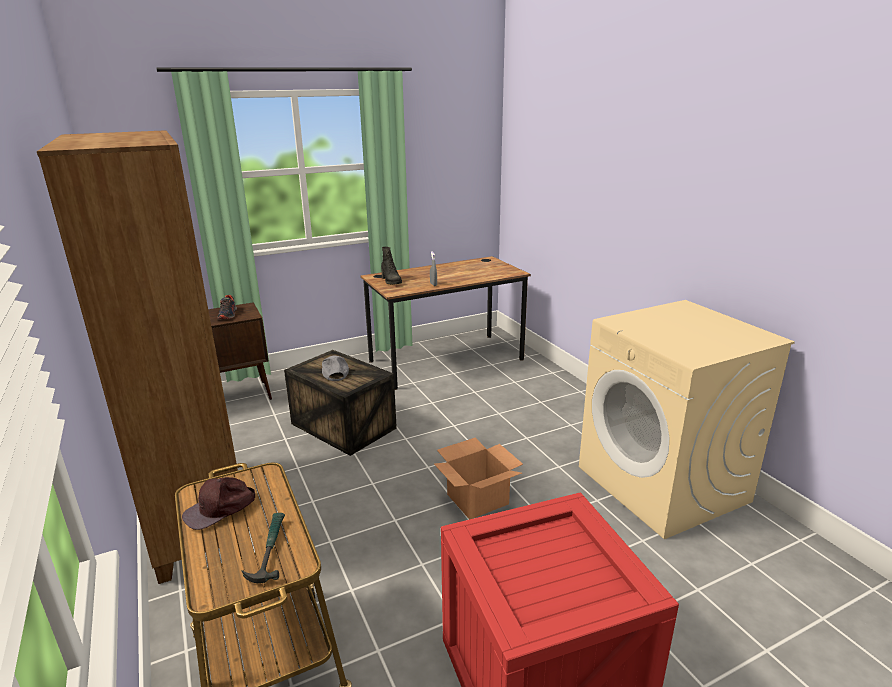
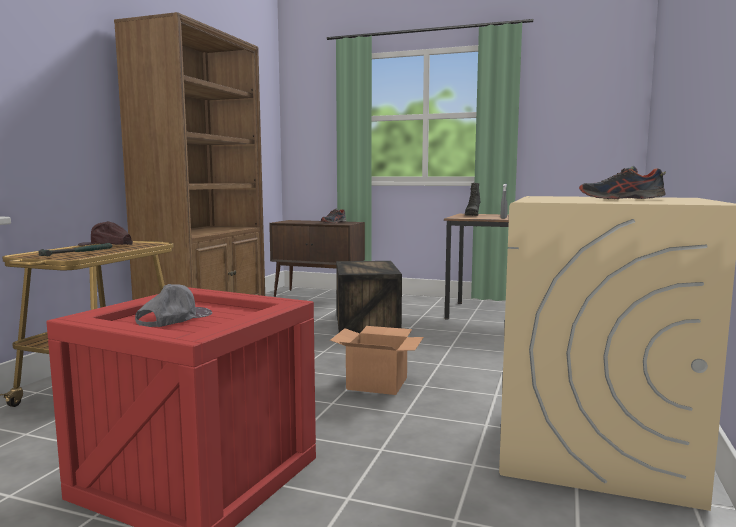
camera: 45 degrees right, 15 degrees down
(334, 372) = (362, 267): grey cap -> grey cap (173, 318)
(691, 328) = (620, 199): none -> shoe

